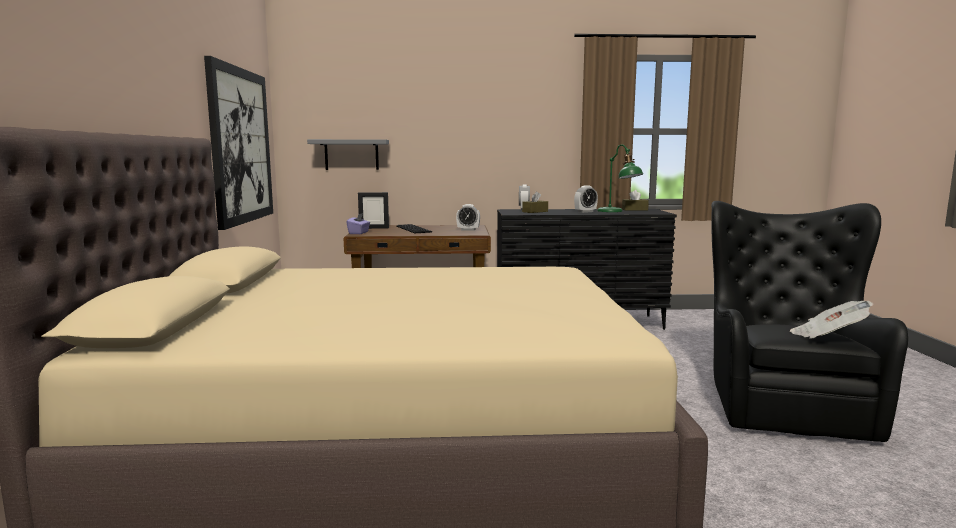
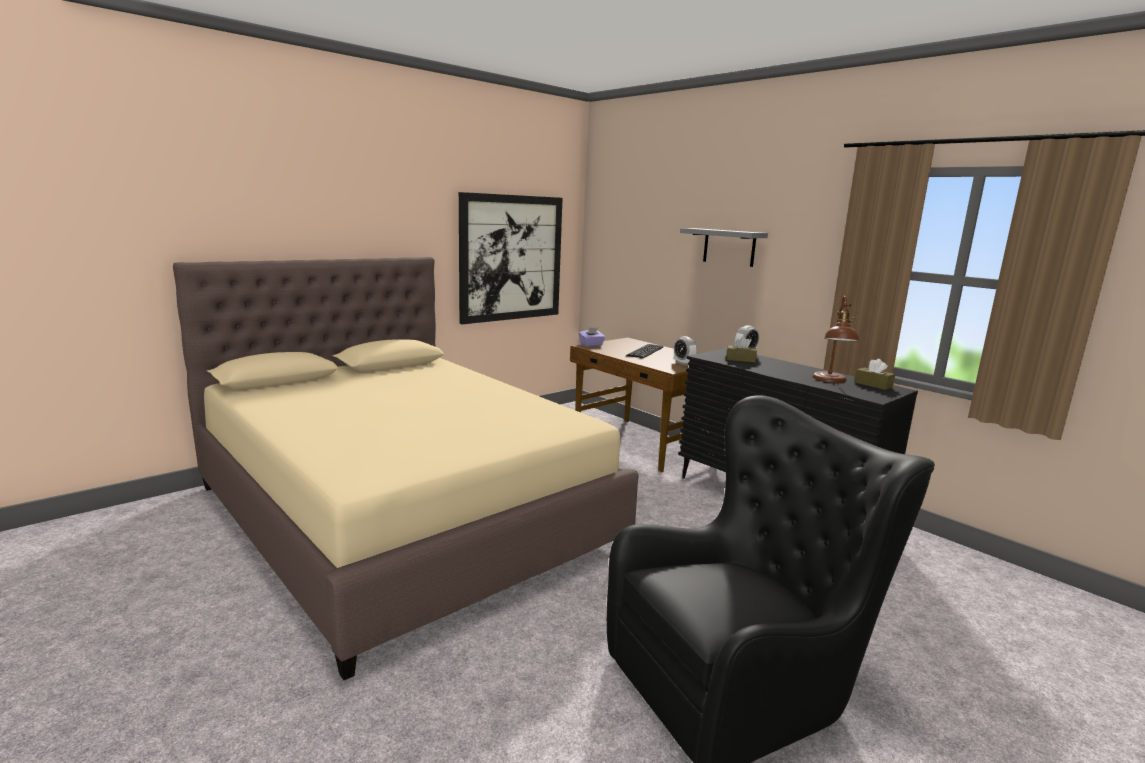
camera: 50 degrees right, 5 degrees up
(351, 154) = (630, 269): grey shelf -> grey shelf (729, 247)
(374, 228) = (623, 342): picture frame -> none
(585, 212) = (791, 372): alarm clock -> none
(618, 211) = (831, 382): green table lamp -> brown table lamp
(828, 337) = (704, 608): newspaper -> none

